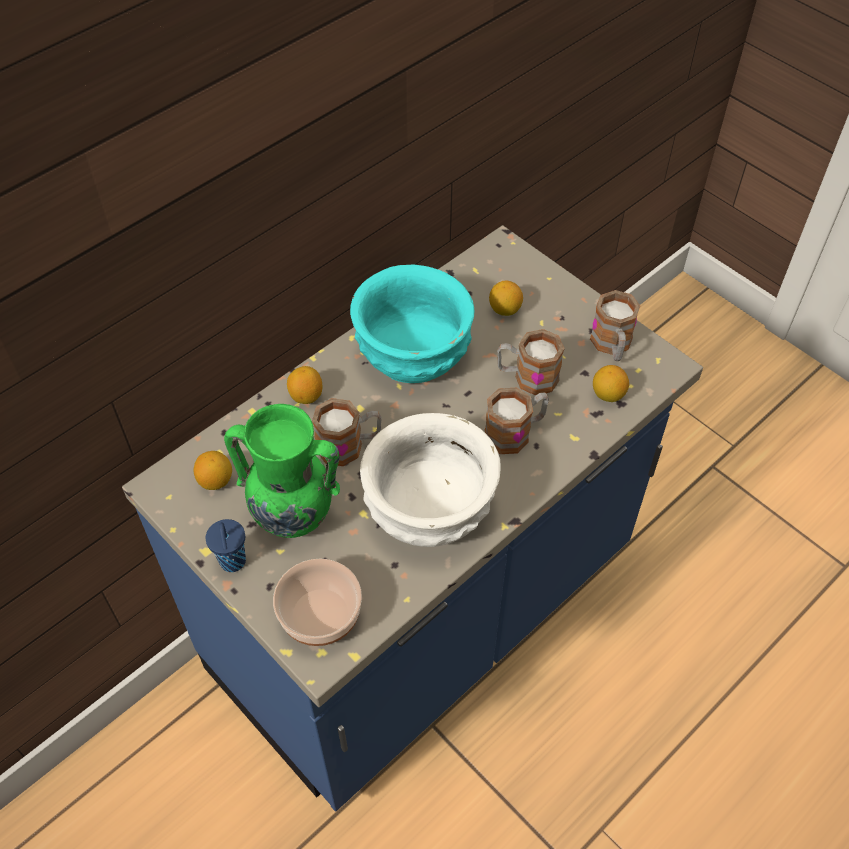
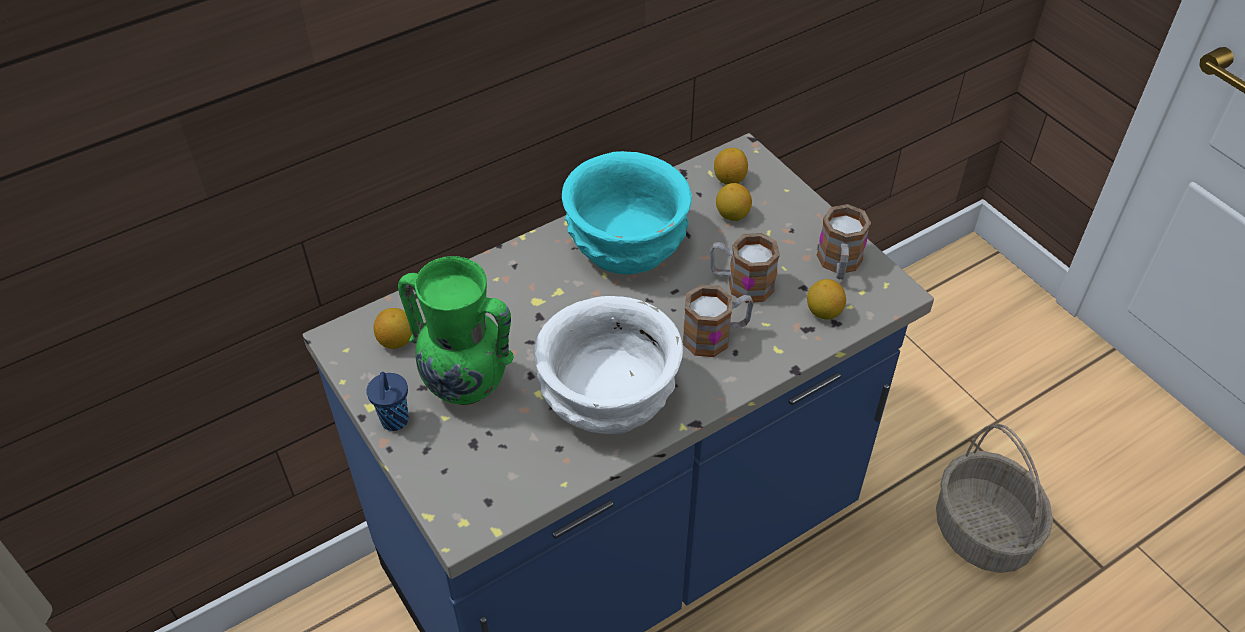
camera: 10 degrees right, 5 degrees down
(306, 396) = (507, 272): lemon -> lemon (729, 179)
(320, 617) = (470, 488): bowl -> none
(349, 445) = (540, 325): mug -> none
(739, 550) = (984, 532): none -> basket

